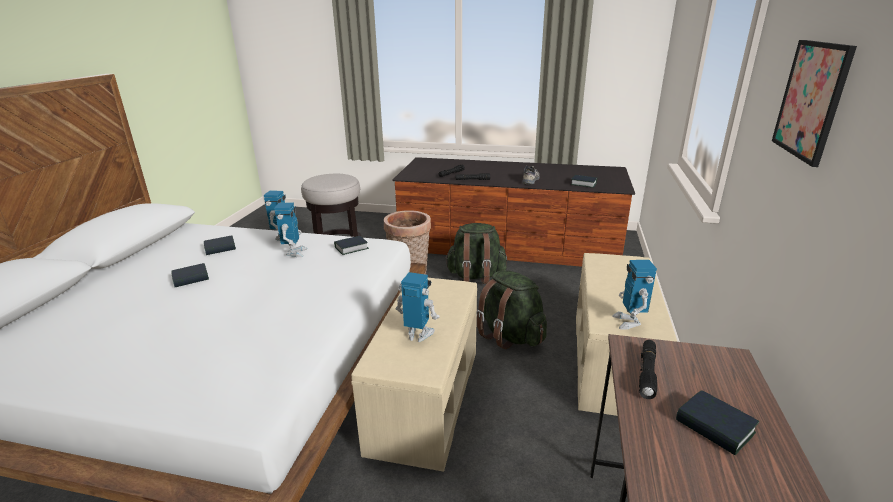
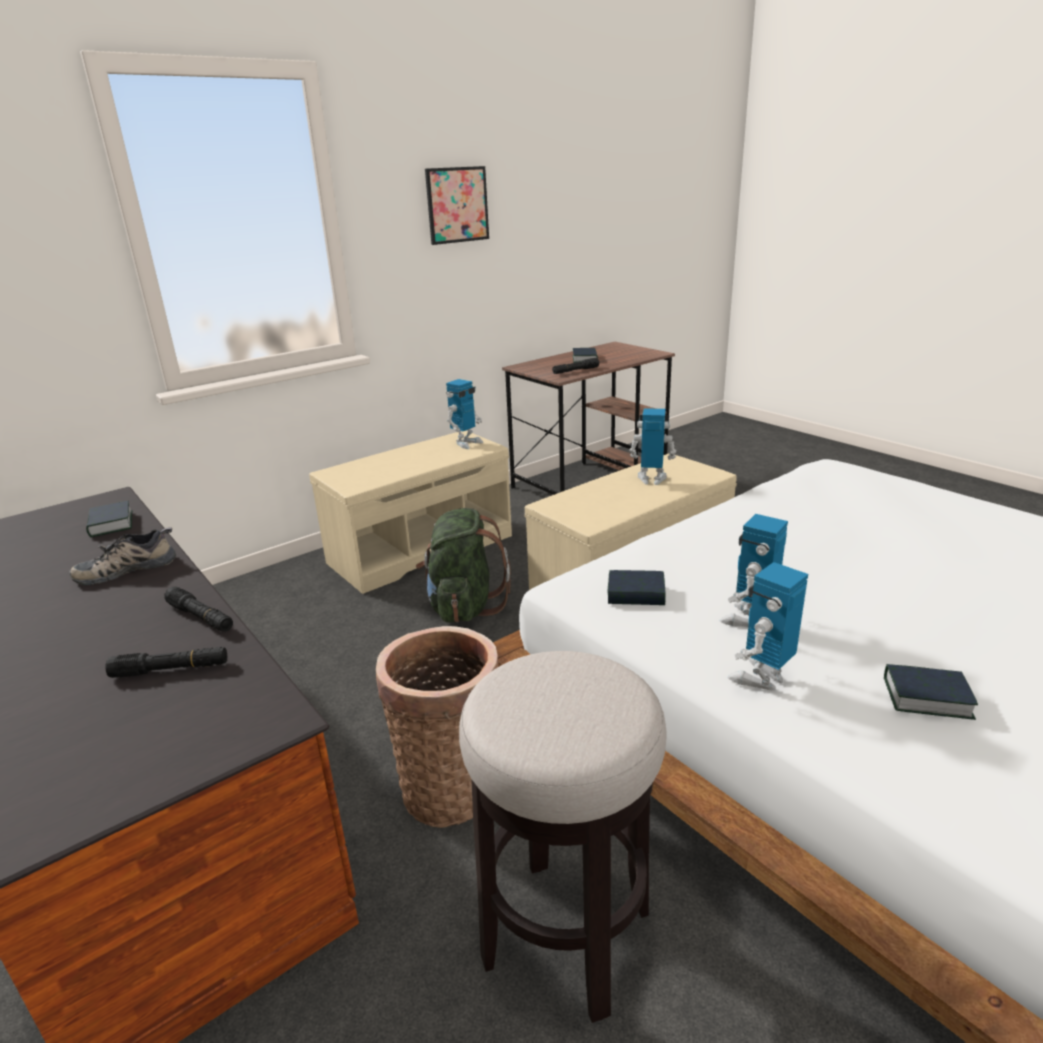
camera: 140 degrees left, 0 degrees up
(191, 279) = (962, 621): book -> none
(418, 335) = (651, 480): toy robot -> toy robot turned 135 degrees clockwise
(476, 276) = (347, 720): green backpack -> none

